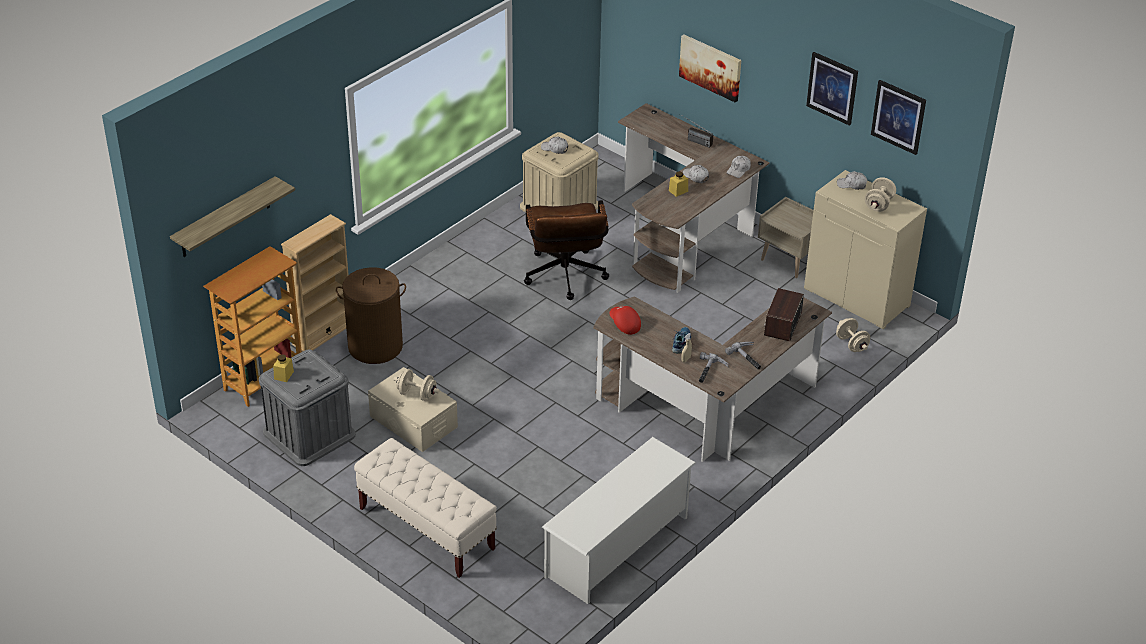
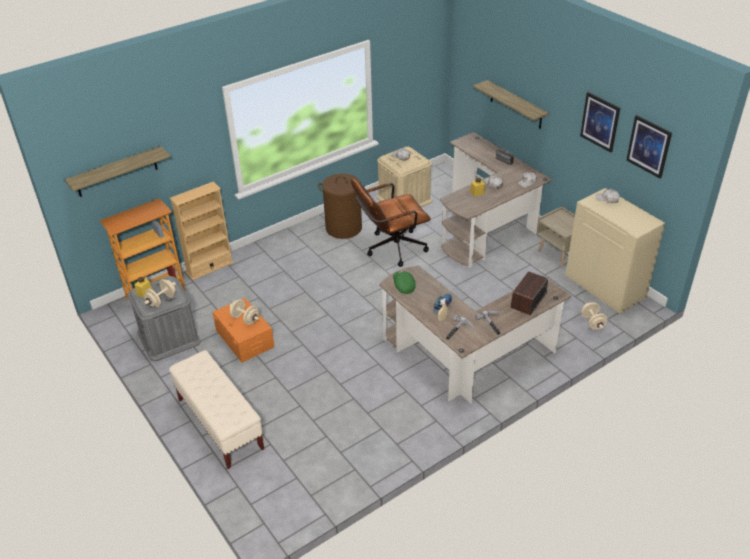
camera: 15 degrees right, 0 degrees up
(375, 347) = (240, 281): brown laundry basket -> brown laundry basket (343, 228)
(413, 421) = (244, 338): beige storage box -> orange storage box
(565, 279) = (391, 249): brown office chair -> brown office chair turned 60 degrees clockwise
(617, 547) = (359, 463): white shoe rack -> none
(624, 325) = (403, 286): red cap -> green cap
(711, 67) = (516, 105): picture -> shelf
(878, 204) = (625, 216): beige dumbbell -> beige dumbbell (162, 300)

